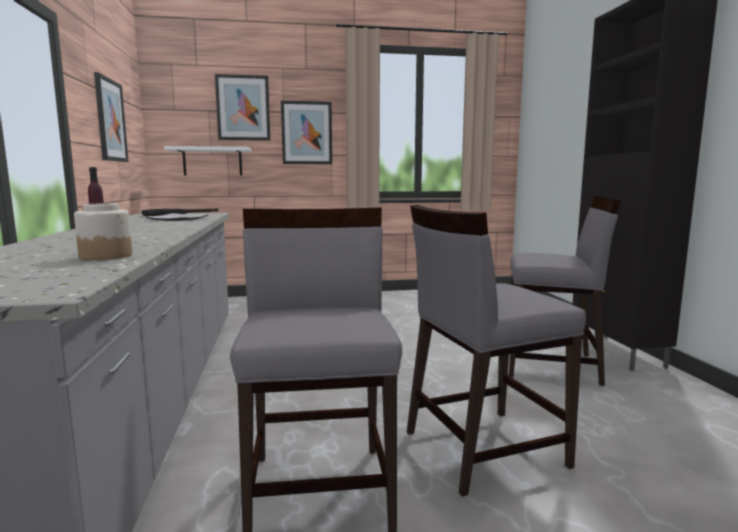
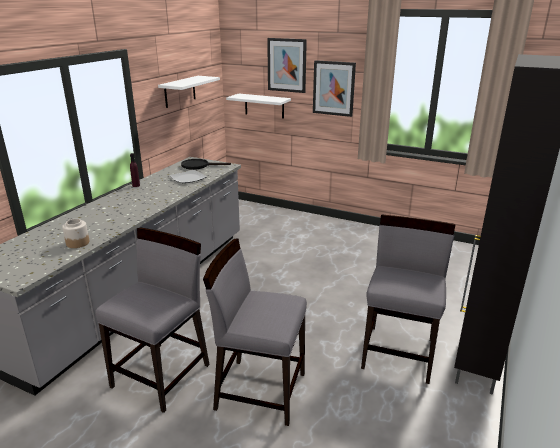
camera: 35 degrees right, 15 degrees up
(110, 120) = (180, 91): picture -> white shelf
(552, 366) = (399, 352): grey chair -> grey chair turned 120 degrees counterclockwise

